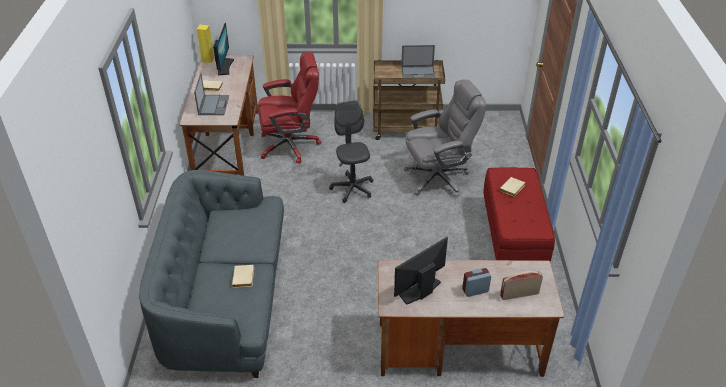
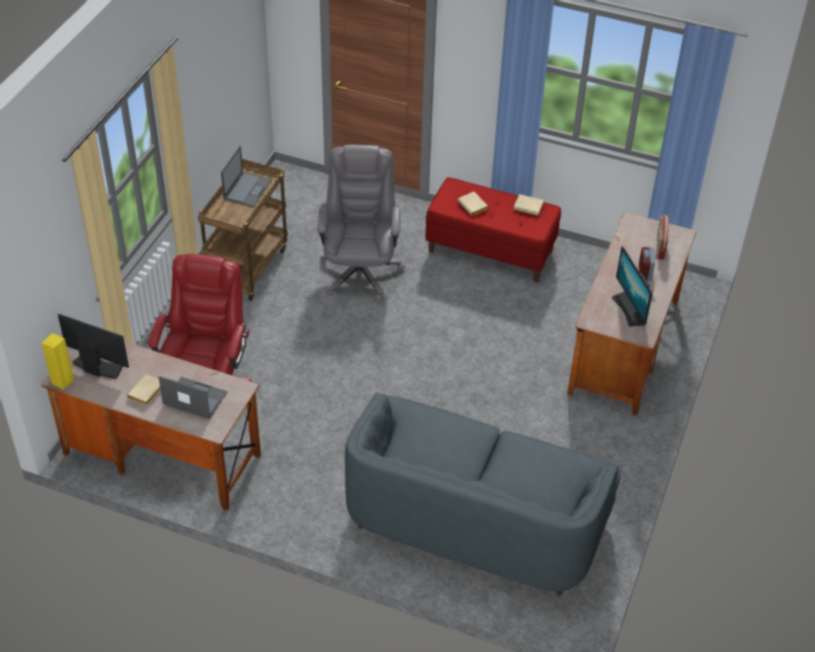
camera: 70 degrees left, 5 degrees up
(244, 278) = (524, 456): beige book -> beige book (529, 207)
(352, 189) = (336, 352): grey office chair -> none

